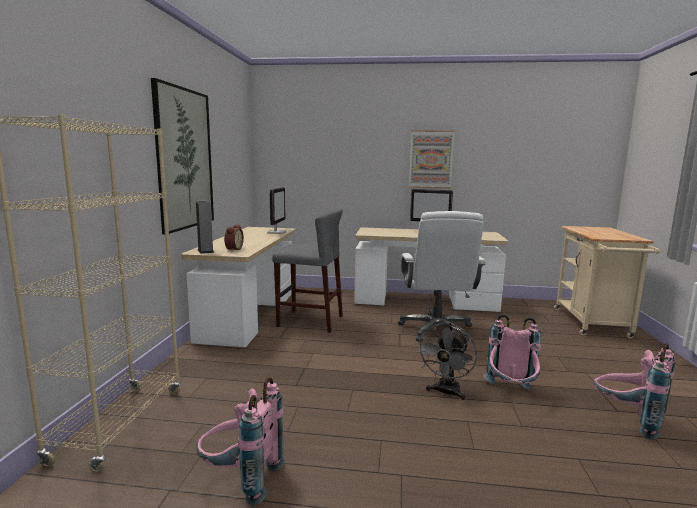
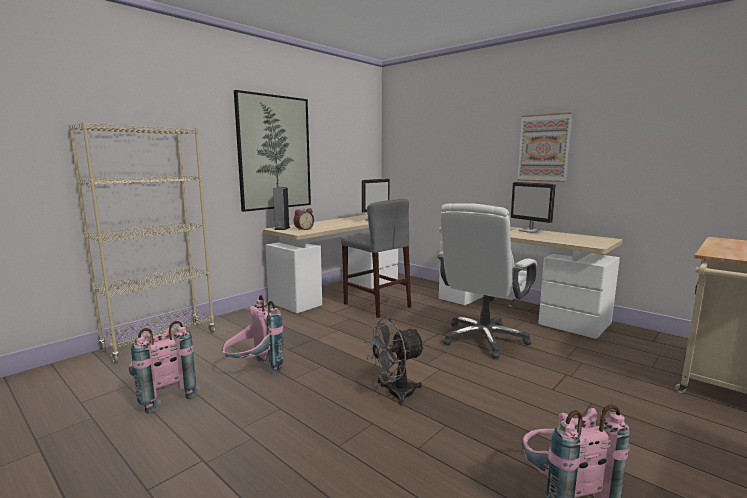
camera: 35 degrees right, 0 degrees up
(510, 393) = (460, 417): pink backpack -> pink backpack (254, 371)

